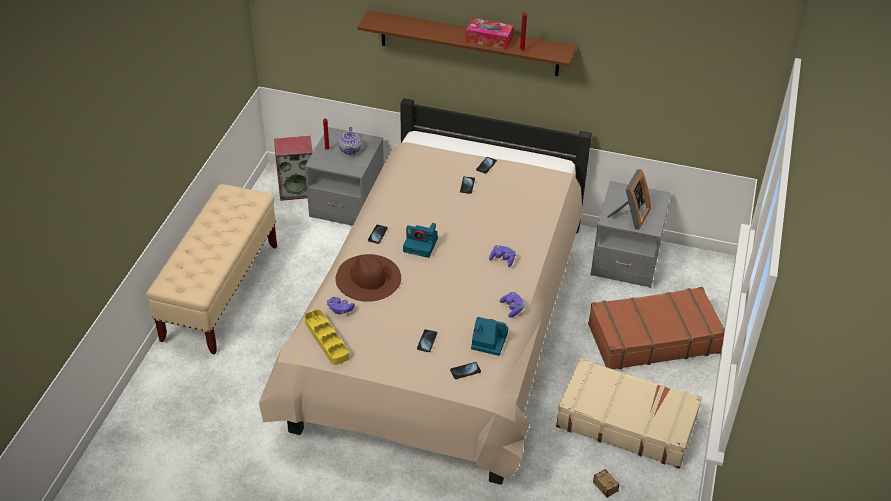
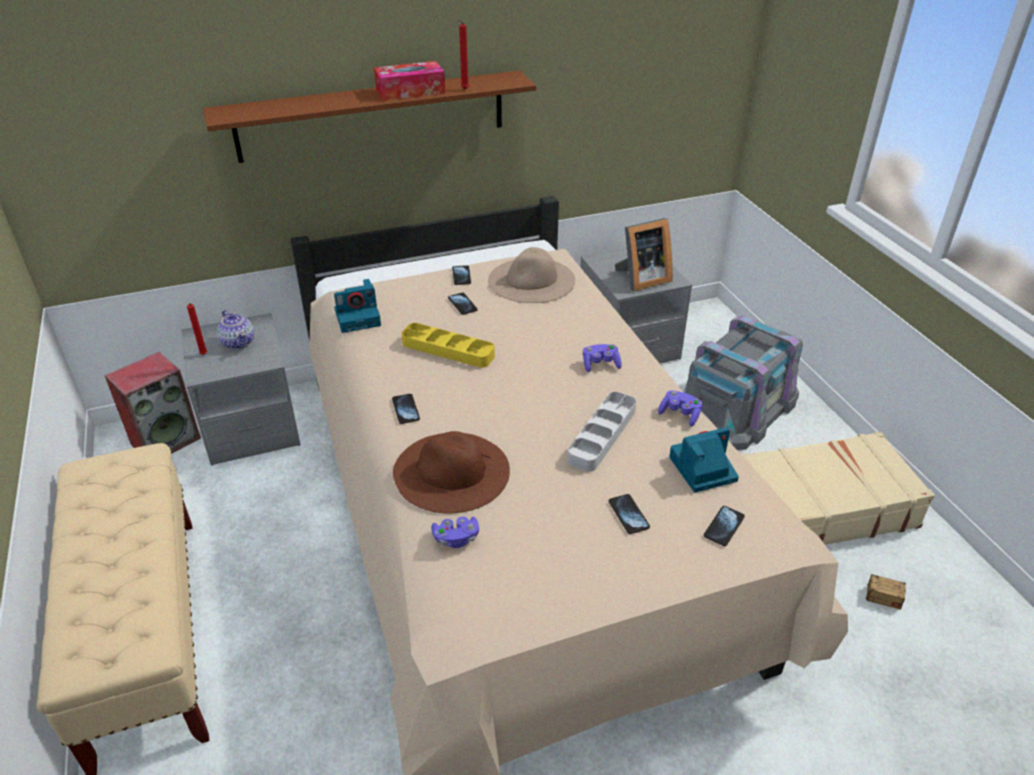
camera: 35 degrees left, 5 degrees down
(326, 339) = (481, 597): yellow tray -> yellow tray (448, 349)
(421, 245) = (480, 394): camera -> camera (358, 317)
(458, 297) = (602, 435): none -> grey tray
(524, 187) = (531, 280): none -> beige hat
(630, 217) = (641, 279): picture frame -> picture frame turned 75 degrees clockwise
(652, 338) = (737, 406): brown suitcase -> grey storage box

